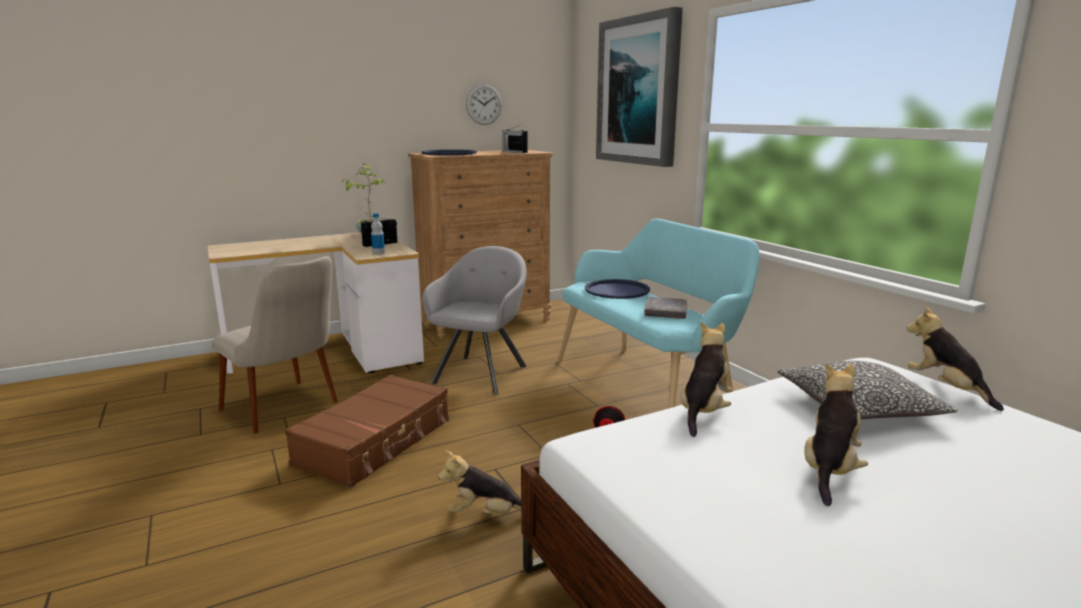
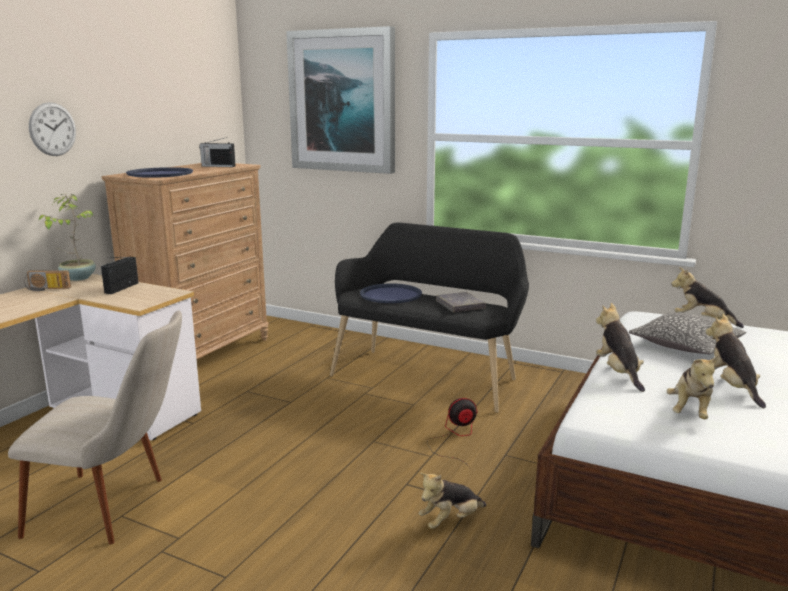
camera: 35 degrees left, 0 degrees up
(338, 238) = (47, 289): none -> radio
(376, 442) = (266, 502): brown suitcase -> none
(378, 253) = (147, 298): bottle -> none
(482, 372) = (273, 405): grey armchair -> none
(484, 104) = (168, 115): wall clock -> wall clock (52, 129)
(648, 384) = (429, 375): turquoise bench -> black bench
(711, 475) = (690, 412): none -> plush toy

